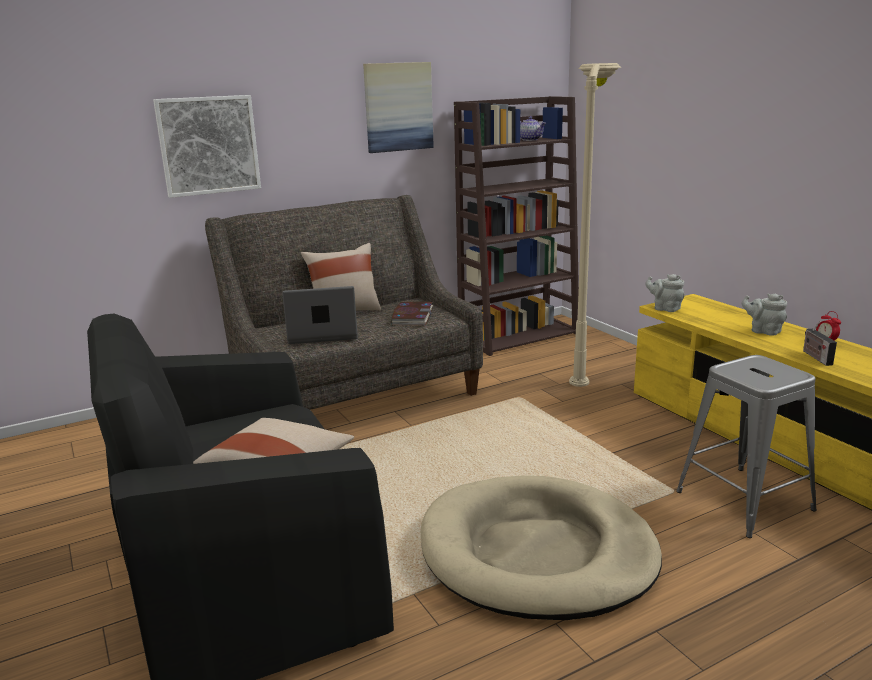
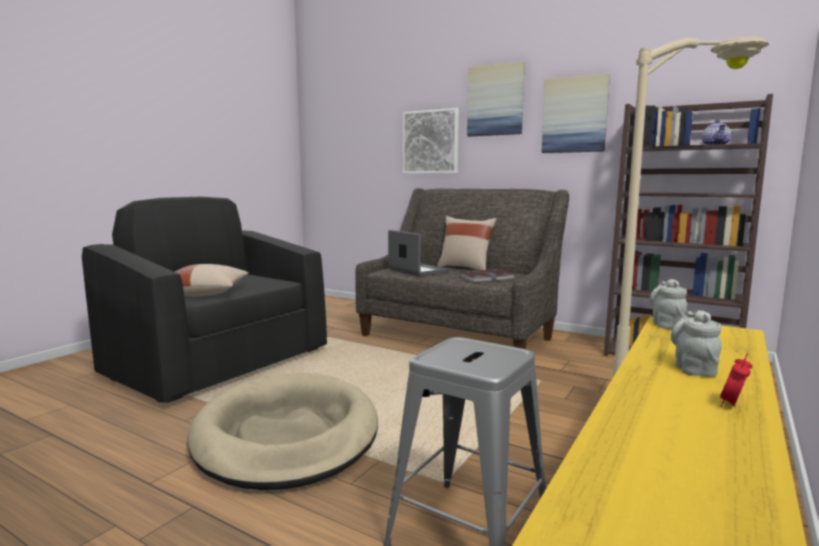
camera: 60 degrees right, 10 degrees down
(302, 86) = (495, 100): none -> picture
(815, 357) = (645, 401): radio -> none

